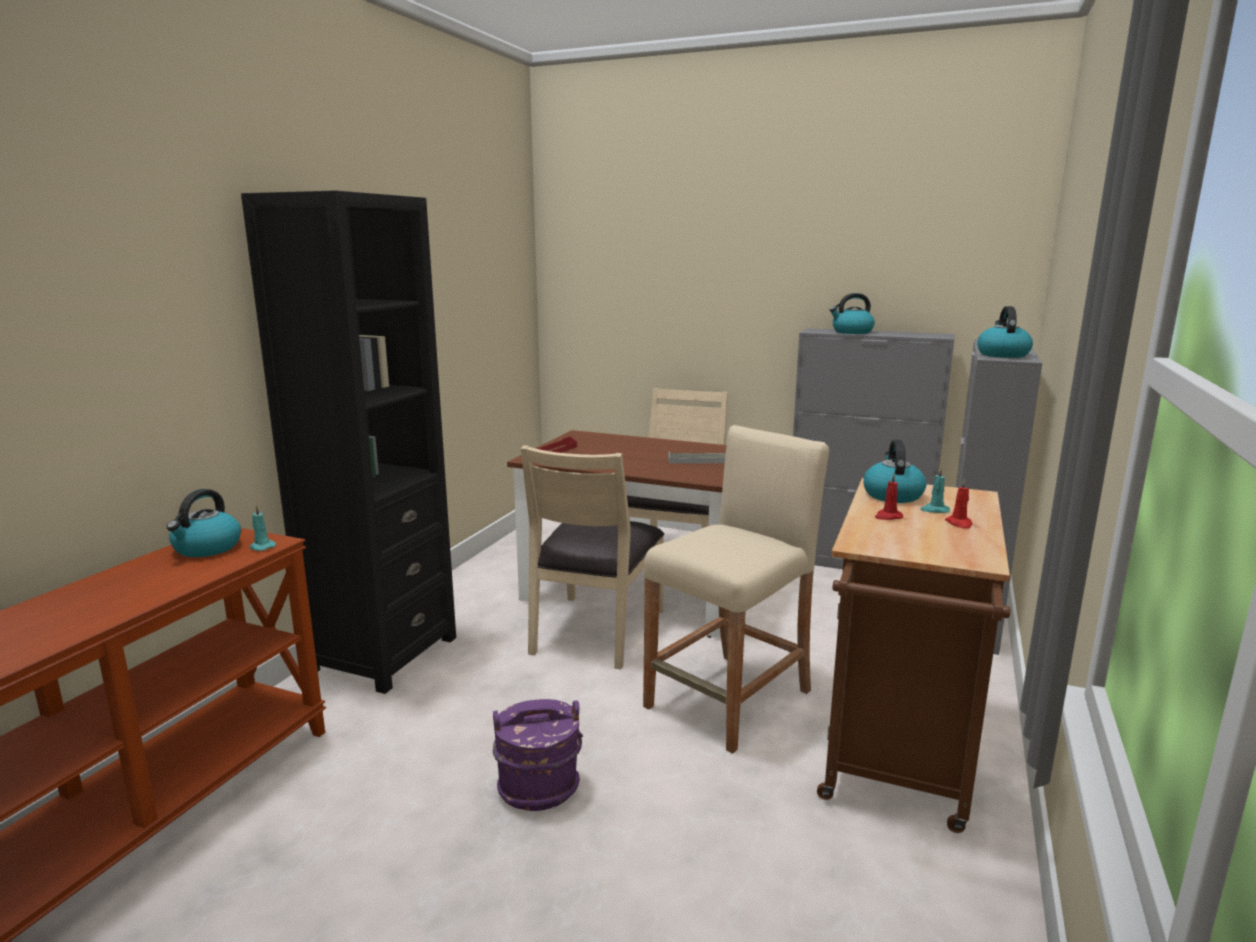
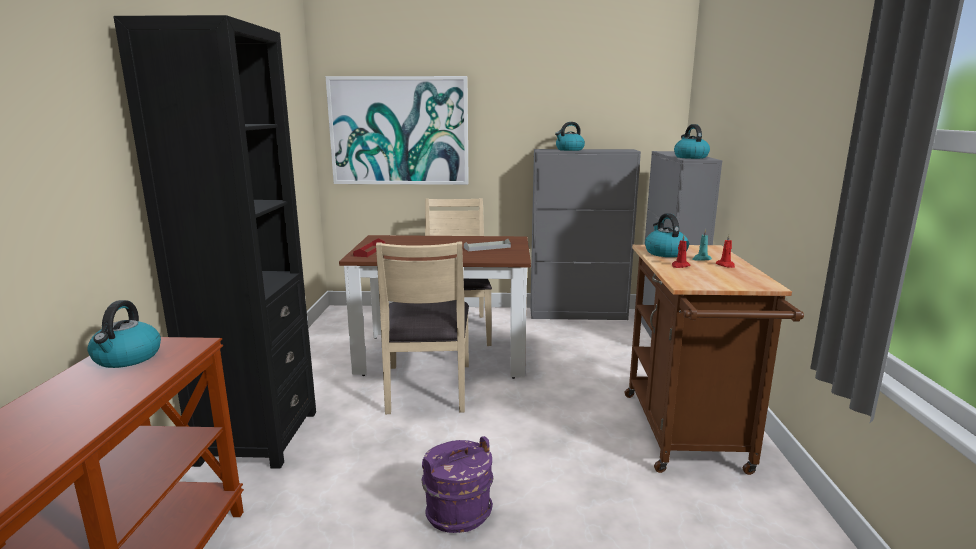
camera: 20 degrees left, 0 degrees up
(261, 547) = (185, 349): turquoise candle -> none
(635, 299) = (399, 131): none -> picture
(729, 699) = (555, 418): beige stool -> none

